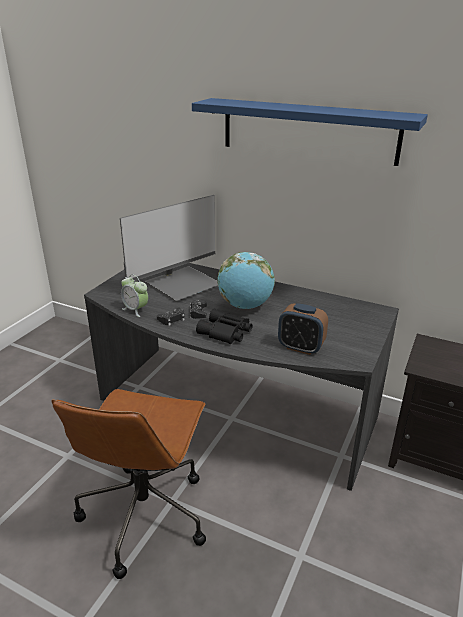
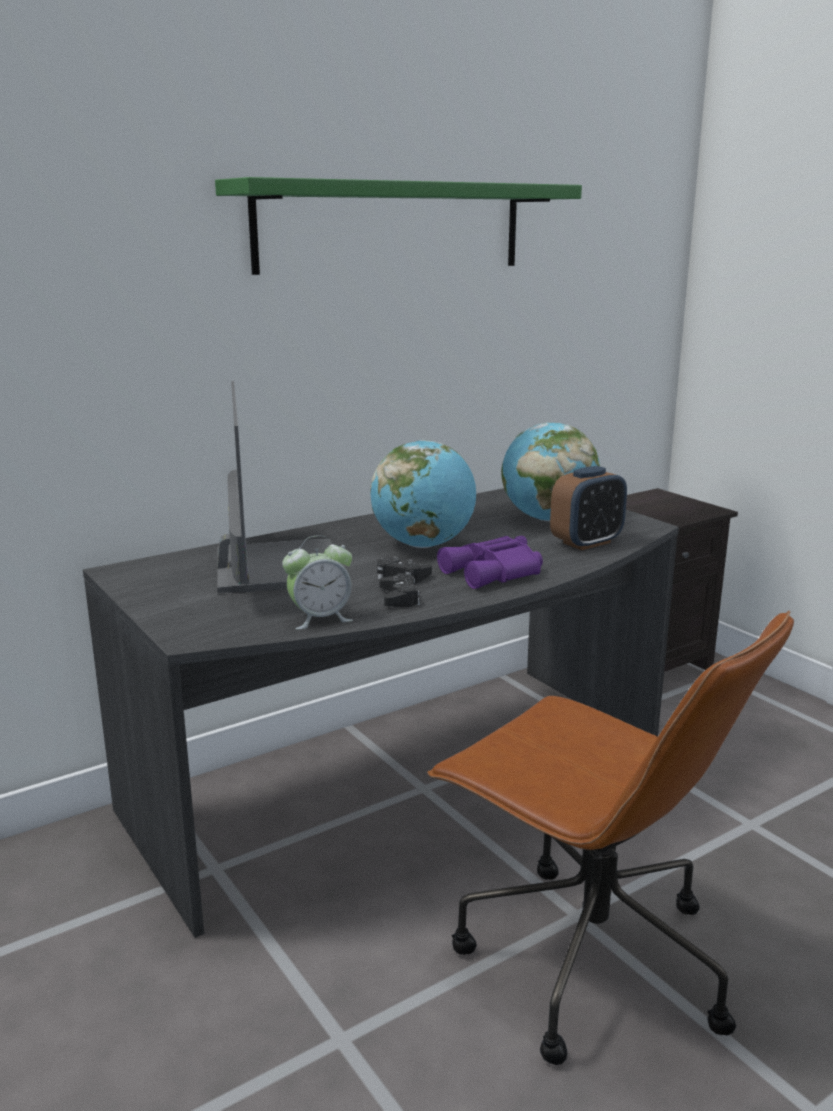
camera: 60 degrees left, 10 degrees down
(225, 333) = (494, 573): black binoculars -> purple binoculars
(308, 130) = (393, 227): blue shelf -> green shelf
(328, 327) = (548, 519): none -> globe

